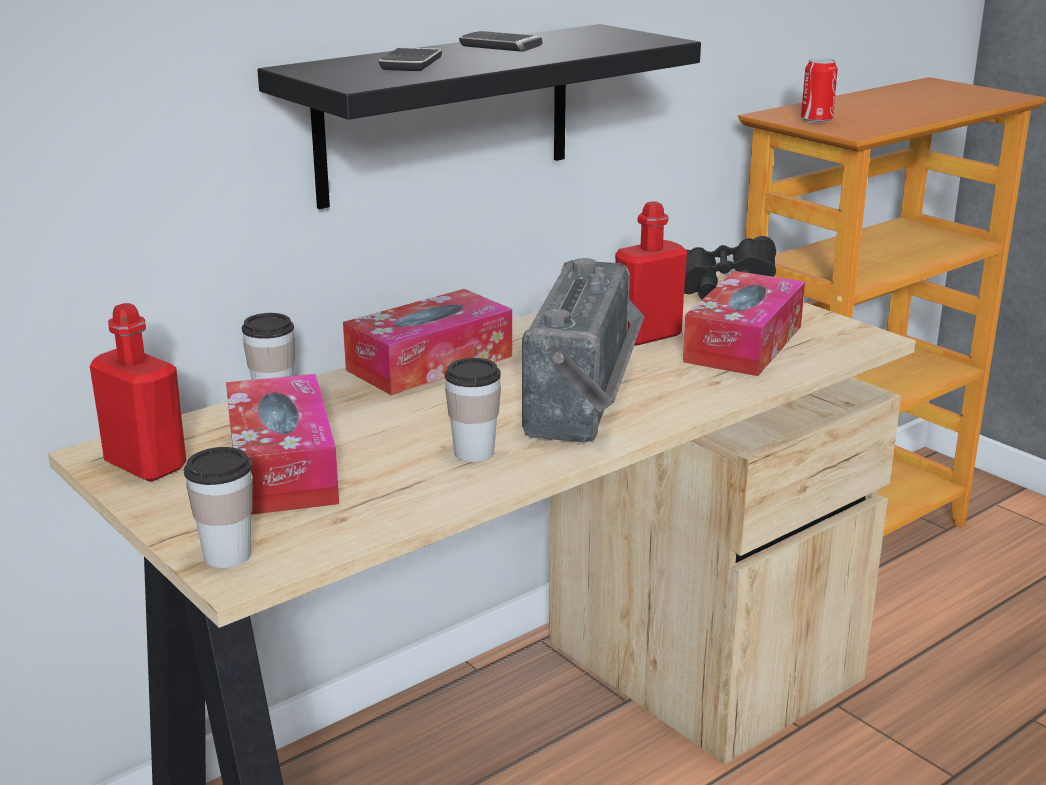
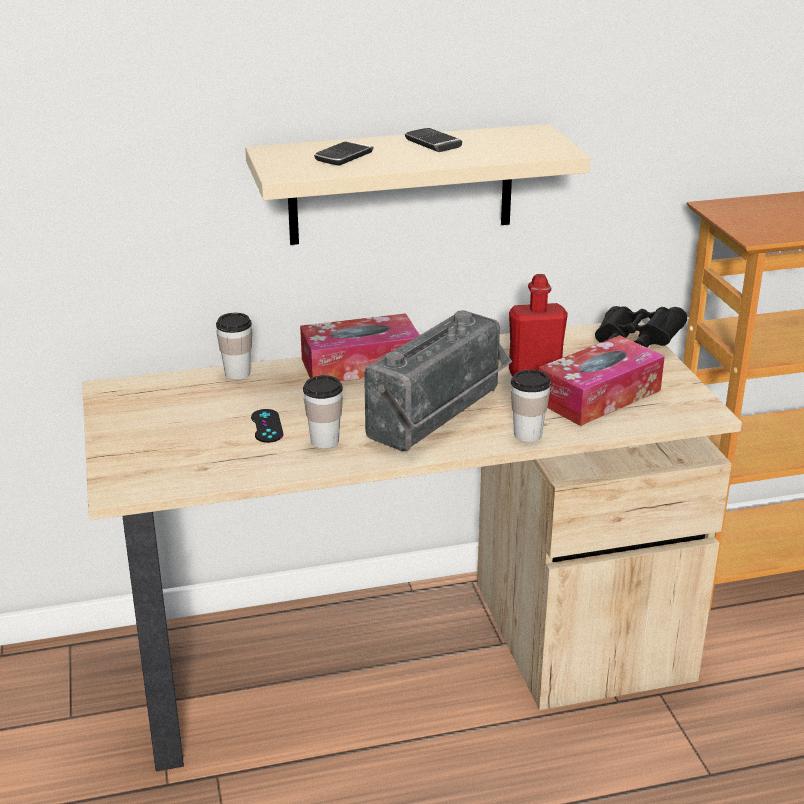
camera: 25 degrees right, 5 degrees up
(145, 465) = (126, 403): red bottle -> none
(227, 556) = (121, 476): cup -> cup (527, 435)
(282, 467) = (201, 423): tissue box -> none
(378, 452) = (267, 426): none -> black game controller
(445, 114) = (401, 184): black shelf -> beige shelf
(816, 120) = (744, 217): can -> none

